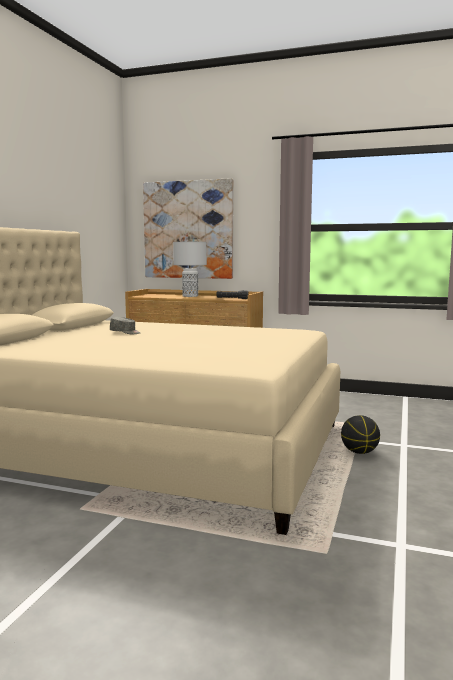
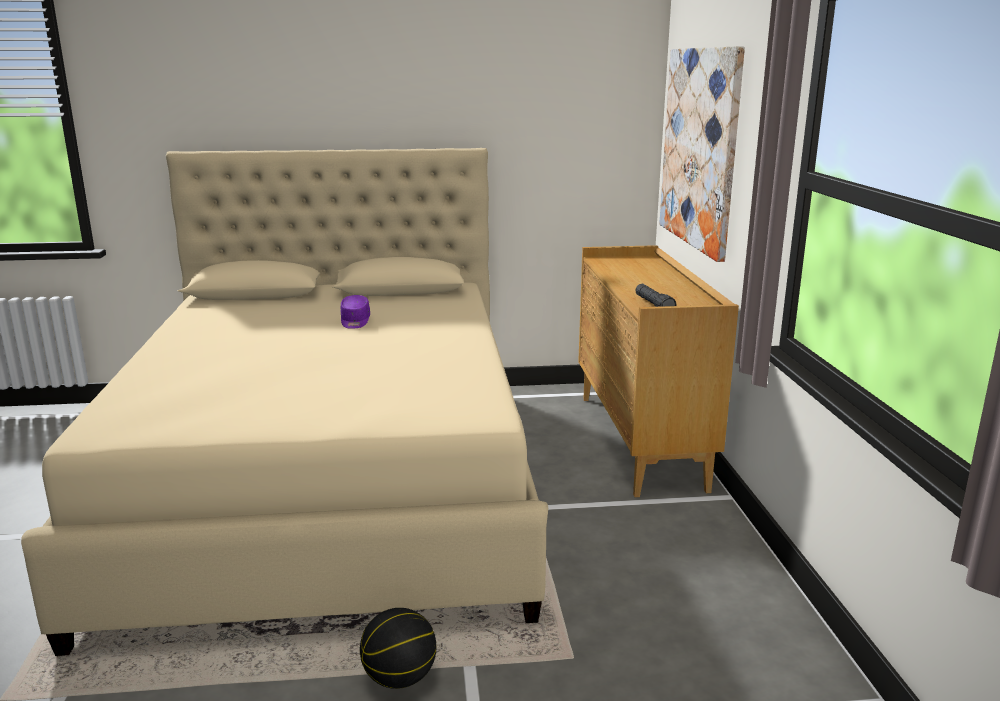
camera: 65 degrees right, 10 degrees up
(125, 332) = (355, 321): grey cap -> purple cap
(190, 296) = (655, 278): white table lamp -> none

